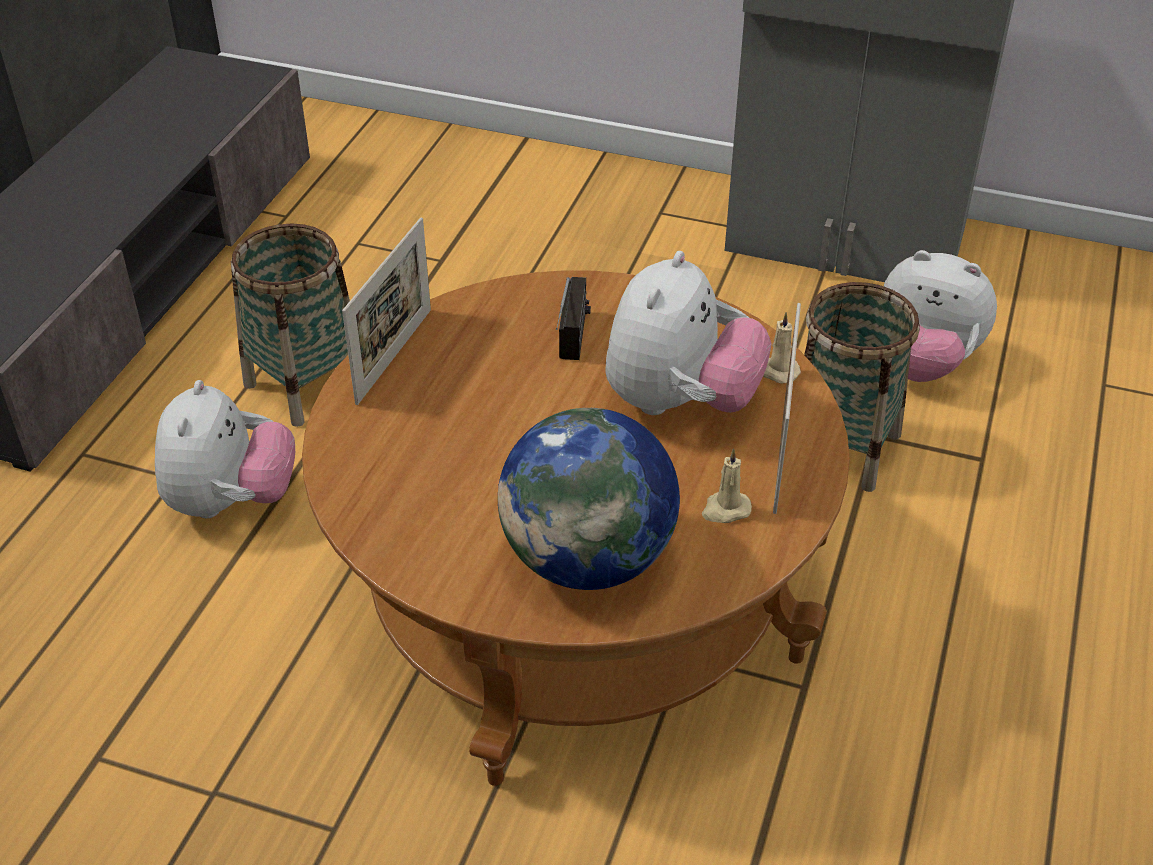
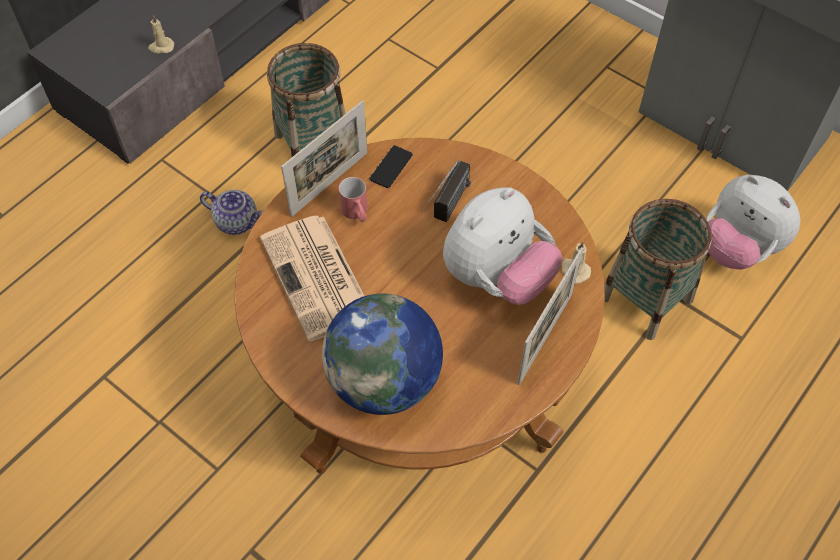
camera: 20 degrees right, 15 degrees up
(231, 501) = (237, 221): plush toy -> teapot
(432, 466) = (318, 278): none -> newspaper
(450, 380) = (356, 214): none -> red mug
(471, 318) = (391, 167): none -> phone
(725, 510) = (488, 371): beige candle -> beige candle (161, 47)

